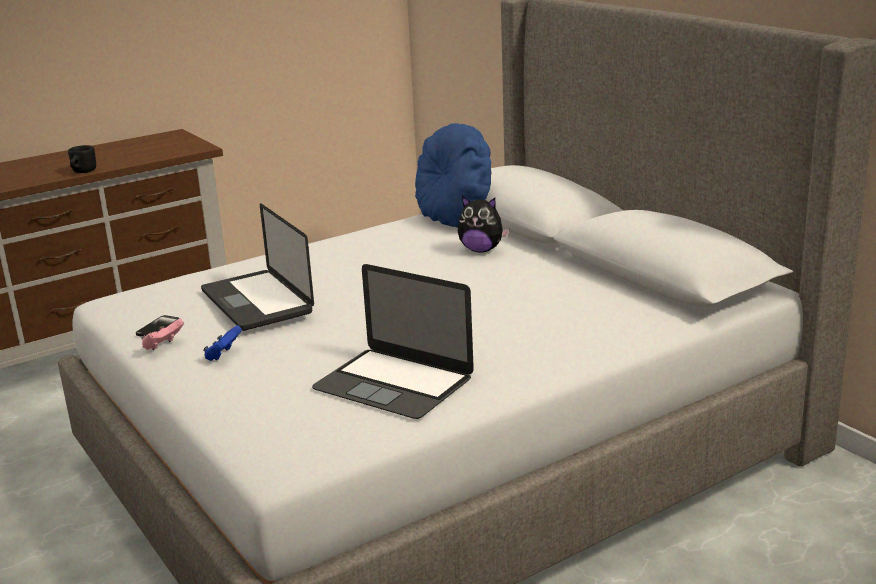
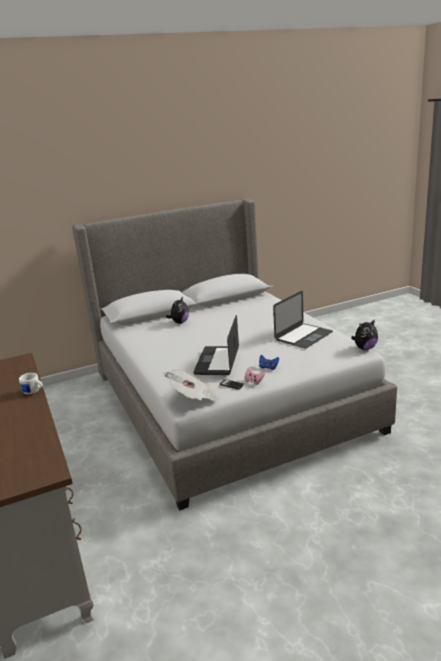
camera: 80 degrees left, 0 degrees up
(82, 172) = (33, 392): black mug -> white mug
(124, 302) = (192, 397): none -> newspaper
(257, 302) = (217, 361): laptop -> laptop turned 120 degrees clockwise
(306, 472) = (364, 348): none -> plush toy
(454, 220) = (136, 327): blue pillow -> none

